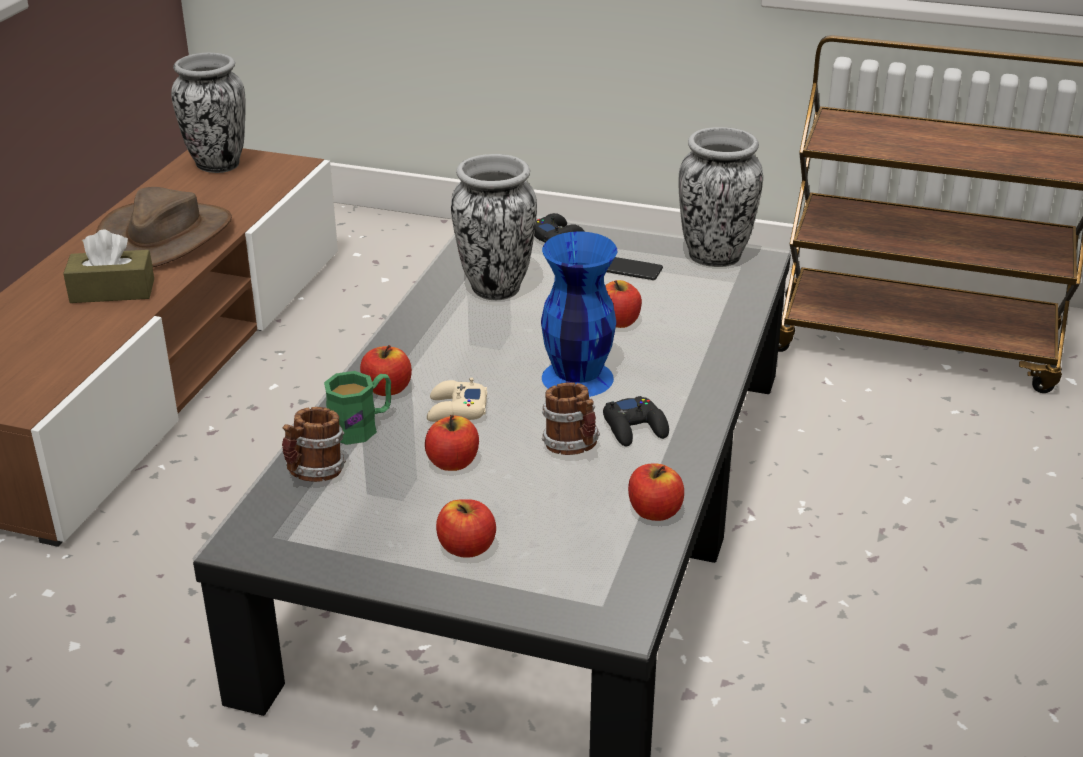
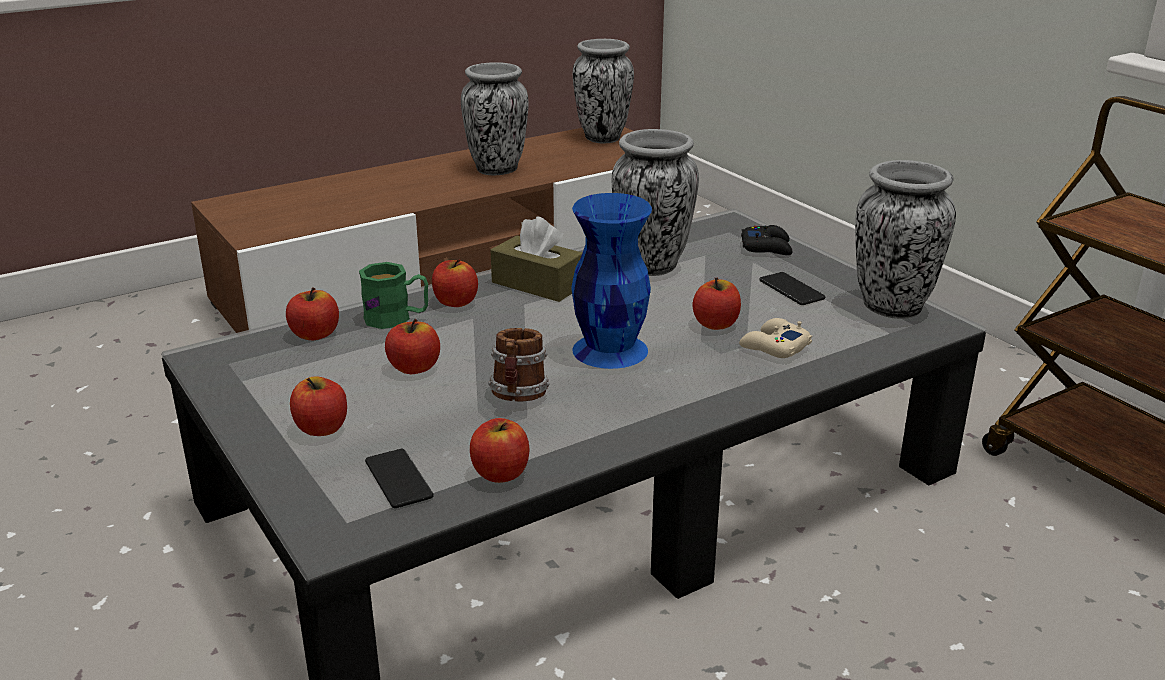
camera: 40 degrees right, 5 degrees down
(112, 291) = (411, 190): brown tissue box -> brown tissue box (537, 284)
(165, 236) = (496, 169): brown hat -> vase
(314, 474) = (315, 334): mug -> apple
(456, 410) = (479, 334): beige game controller -> beige game controller (774, 347)
(593, 554) = (398, 479): none -> phone
(635, 428) = (593, 405): black game controller -> none

